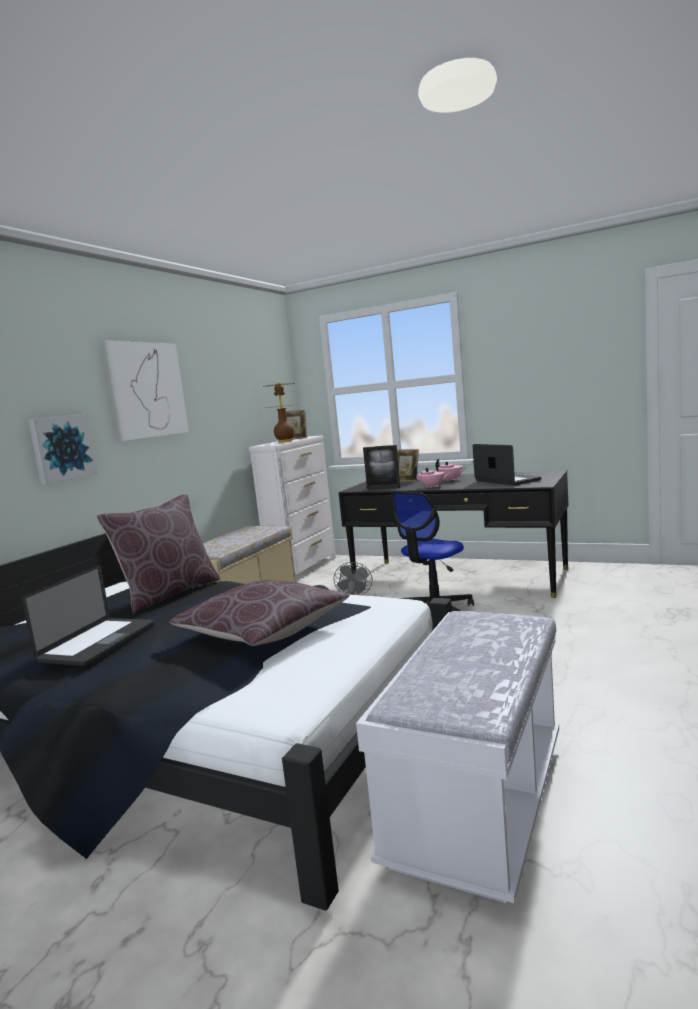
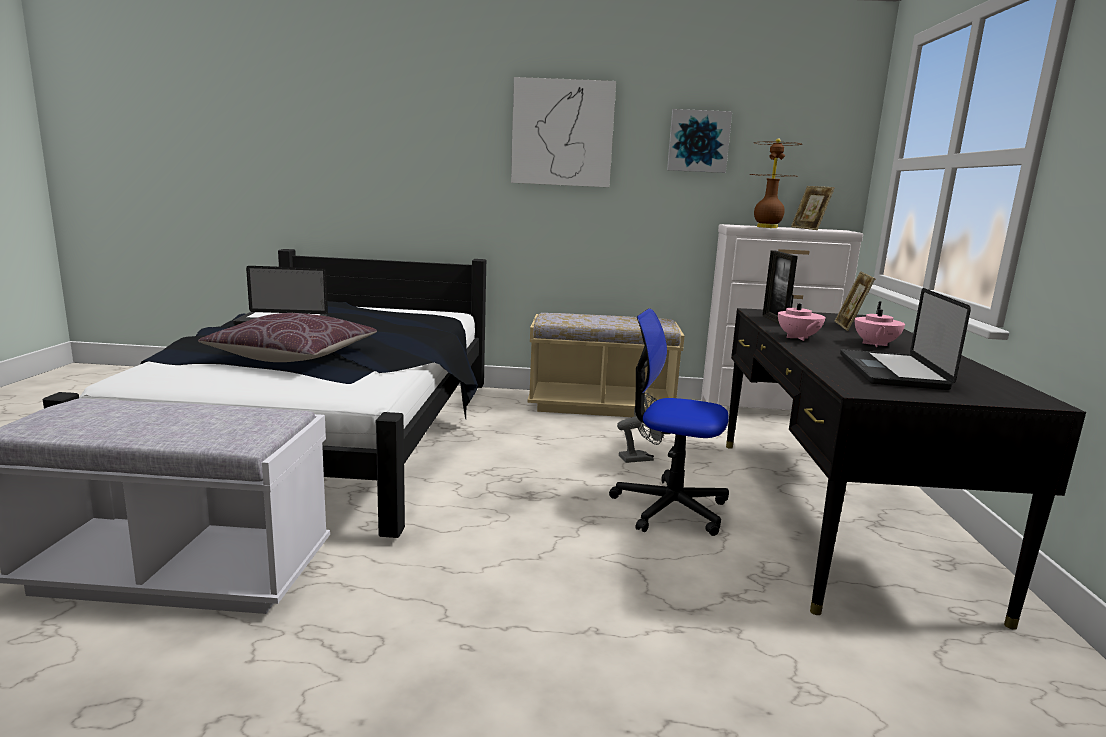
camera: 65 degrees right, 5 degrees up
(62, 448) = (448, 178): picture -> picture (698, 141)
(169, 594) = (409, 324): brown pillow -> none
(507, 480) = (891, 371): laptop -> laptop turned 150 degrees clockwise

